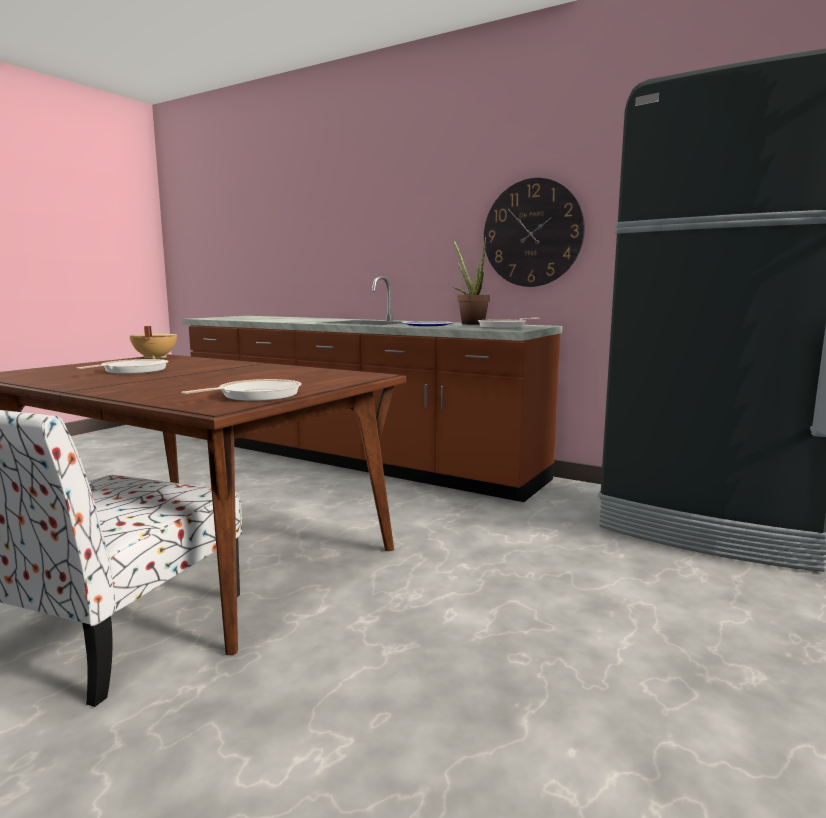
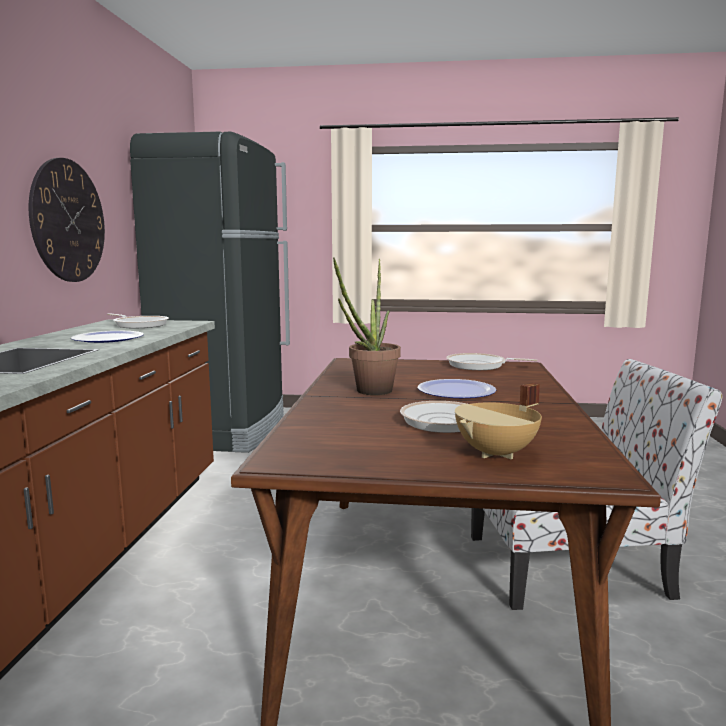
camera: 115 degrees left, 0 degrees up
(154, 357) = (310, 457): beige cooking pot -> beige cooking pot (497, 454)
(187, 379) = (456, 391): none -> plate
(470, 323) = (73, 333): potted plant -> potted plant (369, 392)

